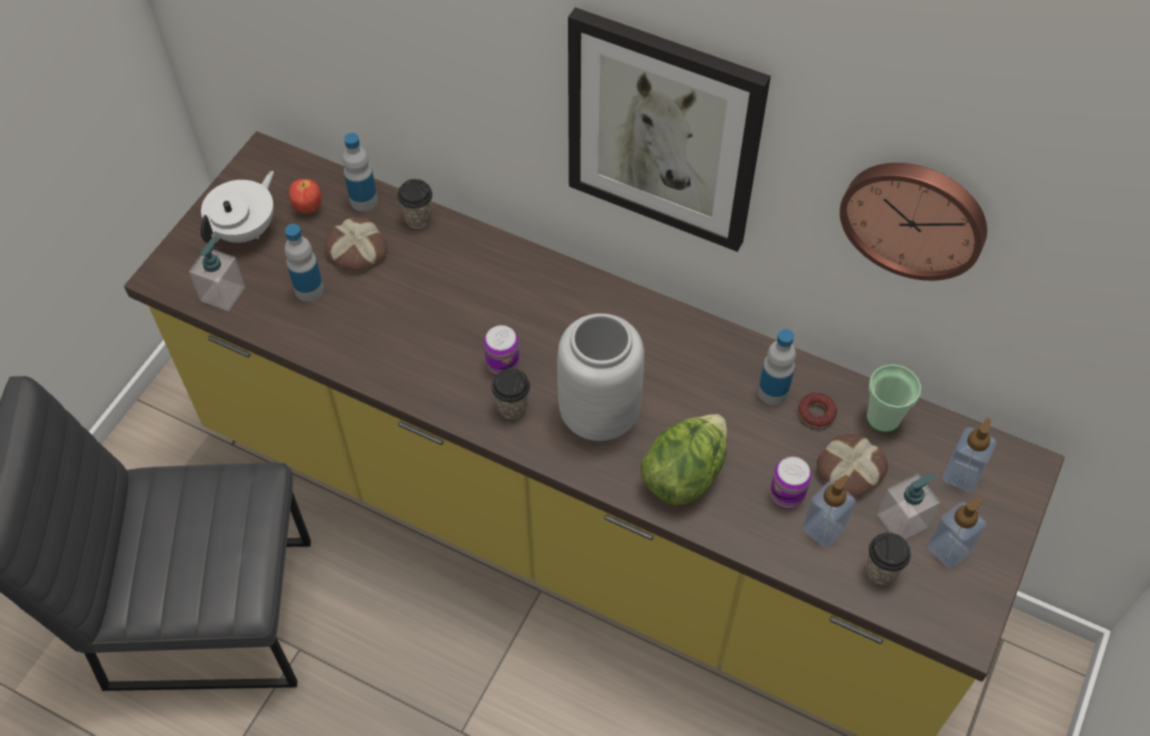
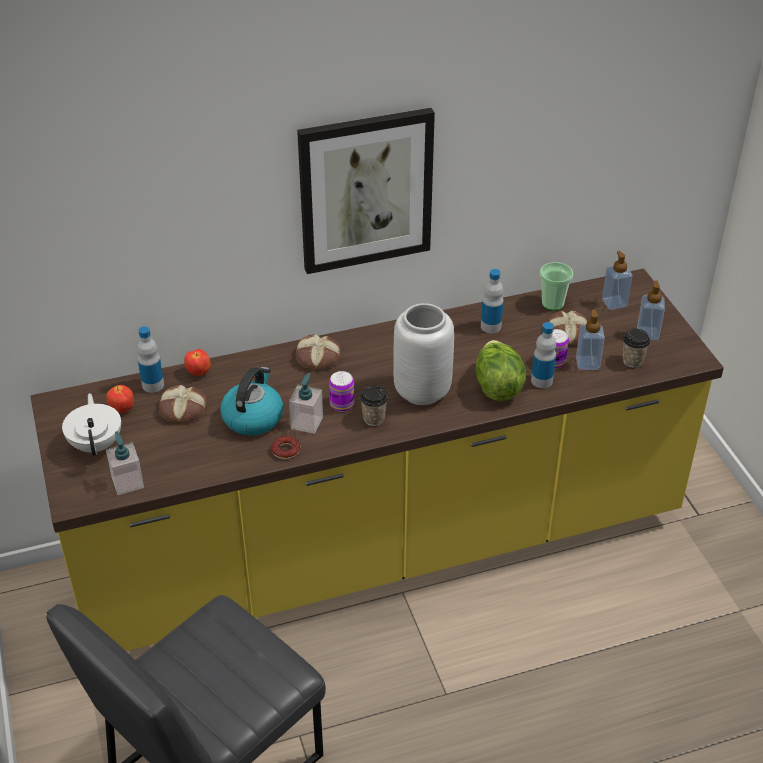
camera: 45 degrees left, 15 degrees down
(309, 289) = (180, 445): bottle -> bottle (541, 381)
(405, 310) = (253, 417): none -> kettle
(418, 218) = (199, 373): cup -> apple
(545, 288) = (317, 358): none -> bread
(816, 413) = (522, 321): donut -> donut (286, 450)
(902, 520) = (615, 336): soap dispenser -> soap dispenser (307, 422)
(915, 216) = (528, 155): wall clock -> none

